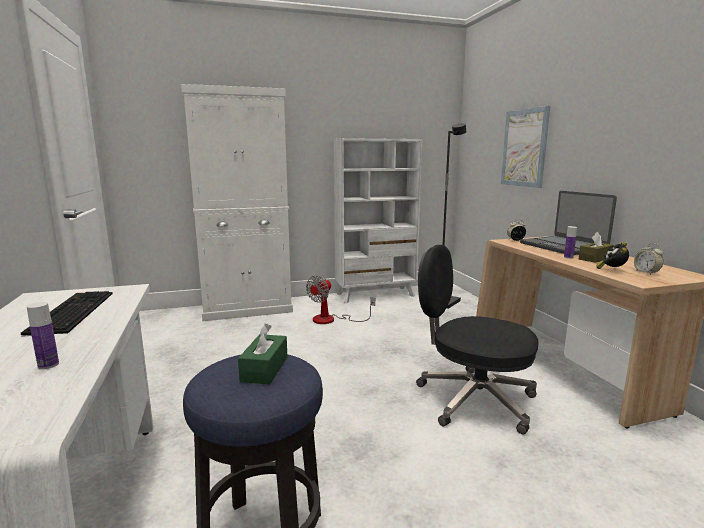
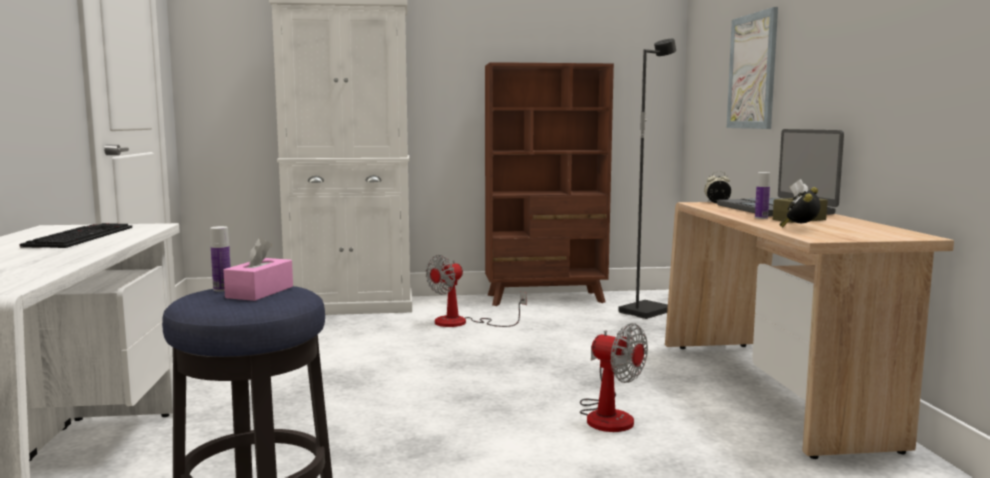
camera: 10 degrees right, 5 degrees down
(48, 365) = (34, 262): bottle -> bottle (222, 289)
(264, 369) = (260, 292): green tissue box -> pink tissue box
(376, 295) = (546, 299): white bookcase -> brown bookcase
(473, 399) = (607, 415): black office chair -> fan
(646, 272) = (847, 231): alarm clock -> none

